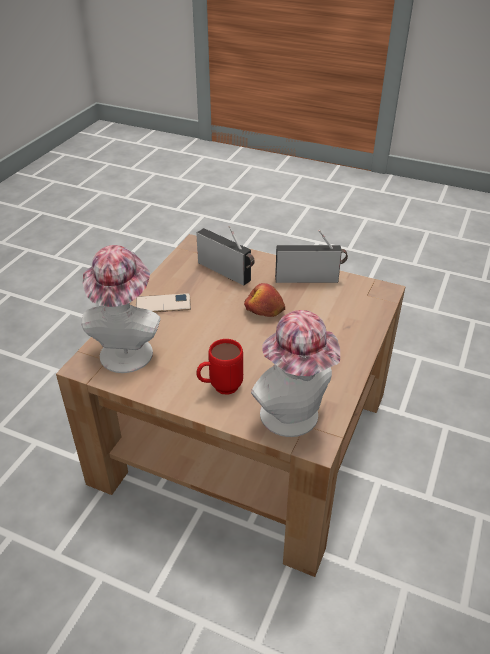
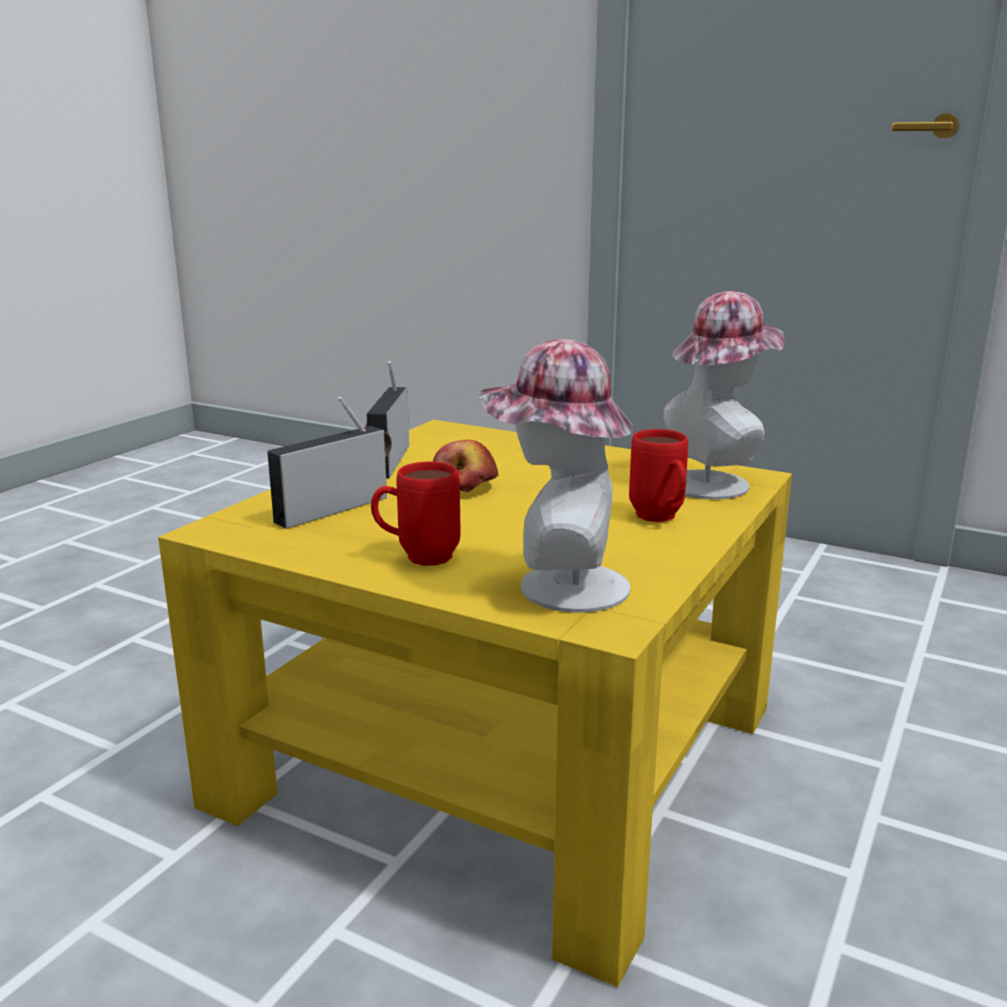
camera: 85 degrees left, 20 degrees down
(163, 304) = (417, 558): phone -> red mug
(244, 436) = (503, 755): brown coffee table -> yellow coffee table

